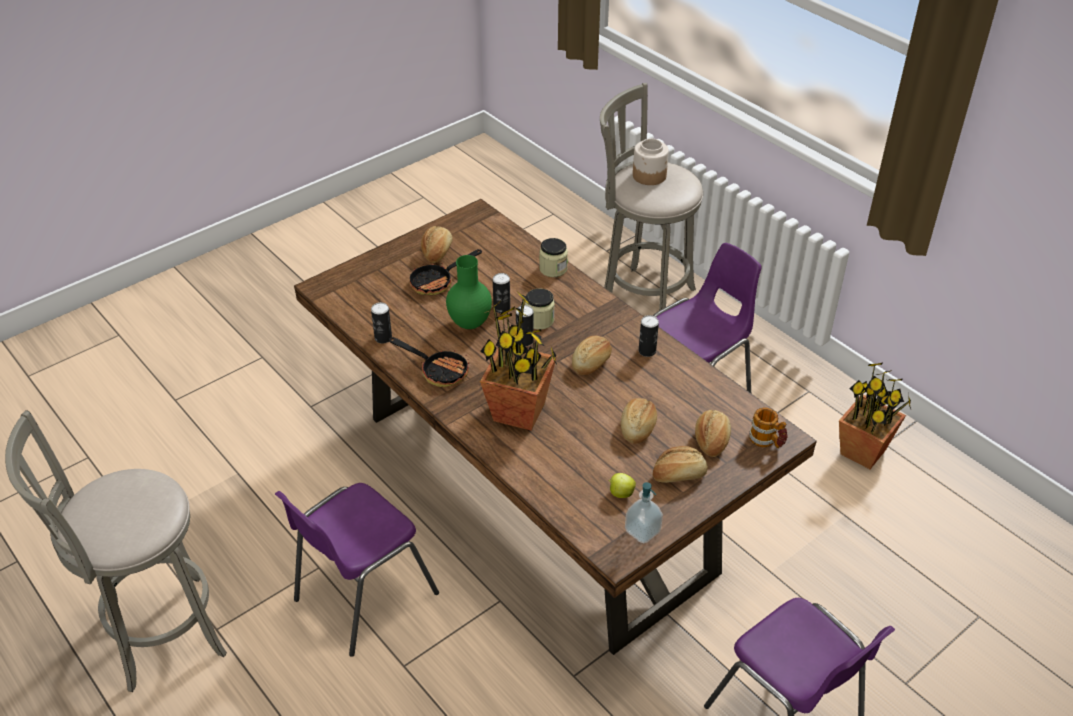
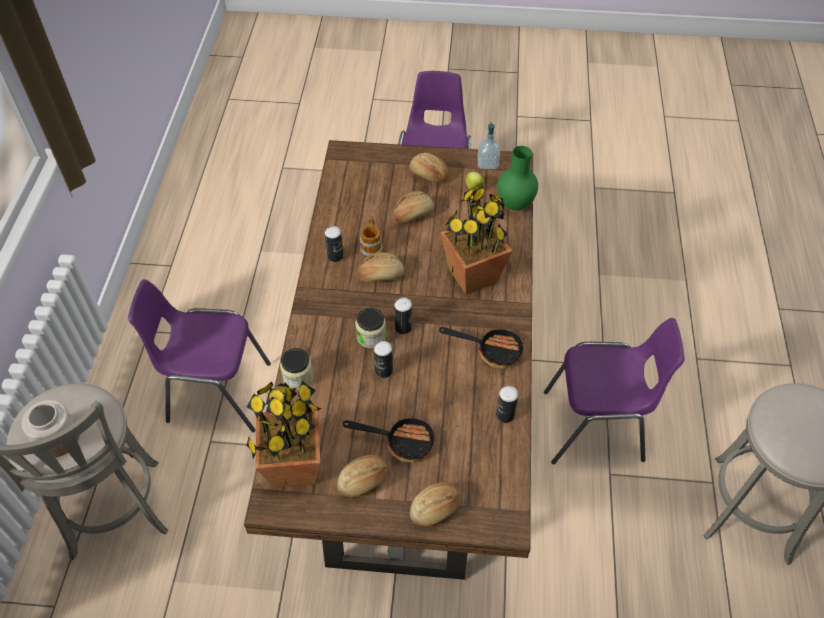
camera: 135 degrees left, 10 degrees up
(438, 370) = (492, 350): frying pan -> frying pan turned 120 degrees clockwise
(471, 324) = (424, 374): green vase -> green vase (514, 204)
(711, 440) = (383, 178): bread -> bread (435, 509)
(767, 441) = (355, 157): mug -> mug (371, 246)
(863, 452) = (190, 271): potted plant -> potted plant (293, 467)

